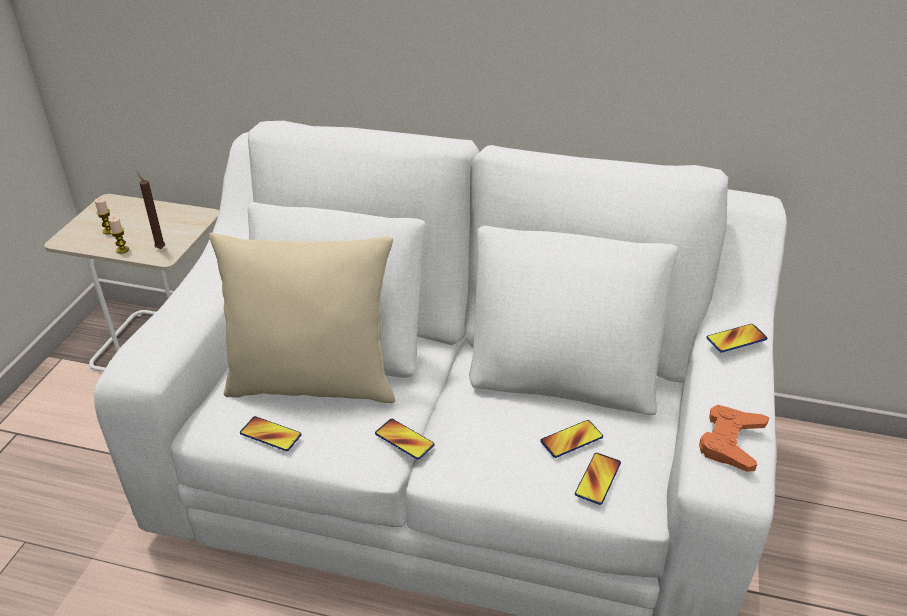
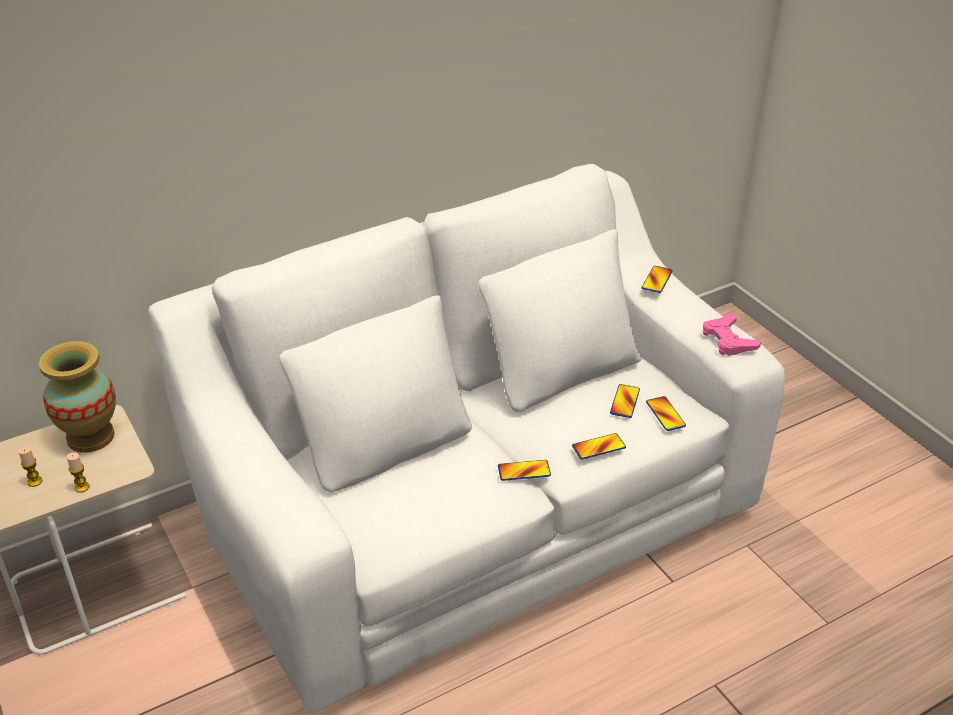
camera: 45 degrees left, 0 degrees up
(160, 248) = (117, 465): brown candle -> none
(175, 221) = (90, 437): none -> vase
(270, 434) = (435, 528): phone -> phone (598, 447)
(313, 383) = (407, 480): beige pillow -> none
(731, 442) = (728, 340): orange game controller -> pink game controller

